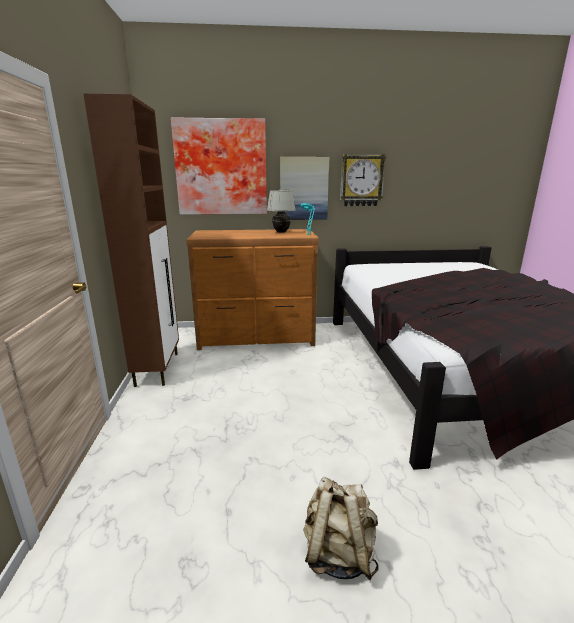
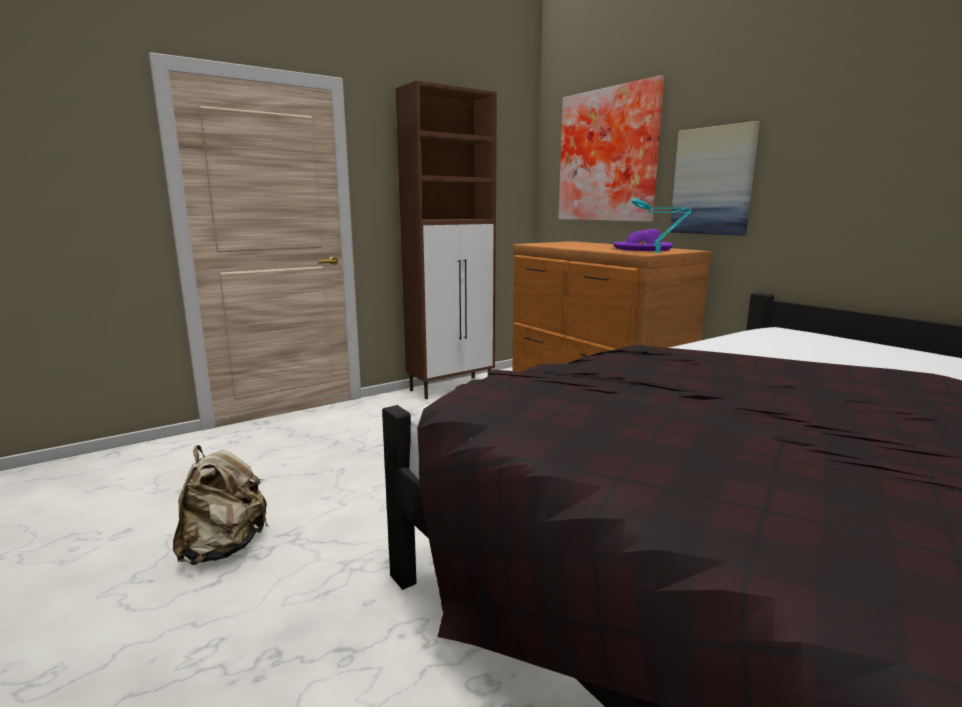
camera: 60 degrees right, 5 degrees down
(281, 232) = (643, 249): white table lamp -> purple hat
(361, 180) = (822, 161): wall clock -> none

